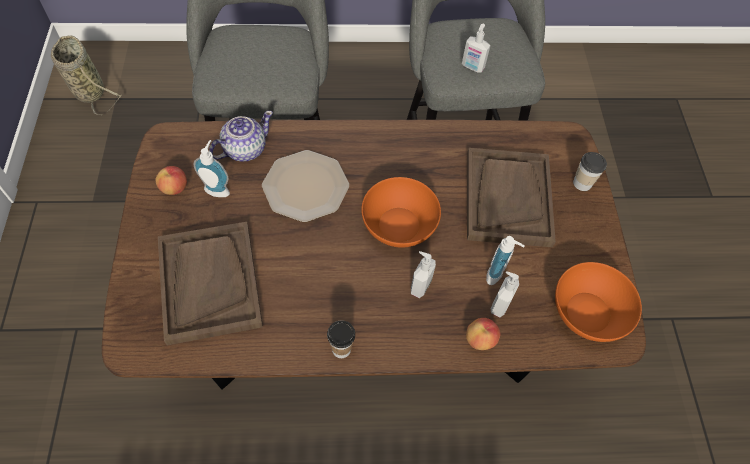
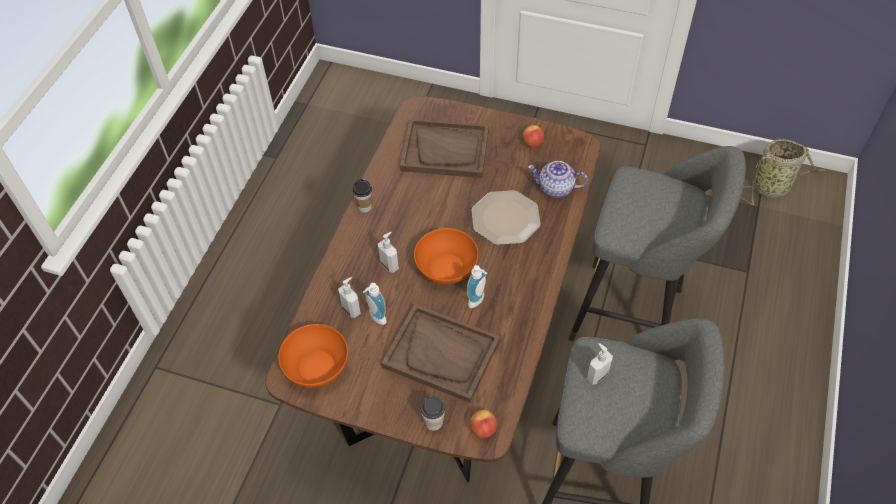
camera: 115 degrees right, 5 degrees down
(218, 188) = (523, 167): soap dispenser -> soap dispenser (478, 301)
(244, 149) = (556, 188): teapot -> teapot turned 120 degrees clockwise
(480, 339) = (332, 287): apple -> apple (483, 429)

